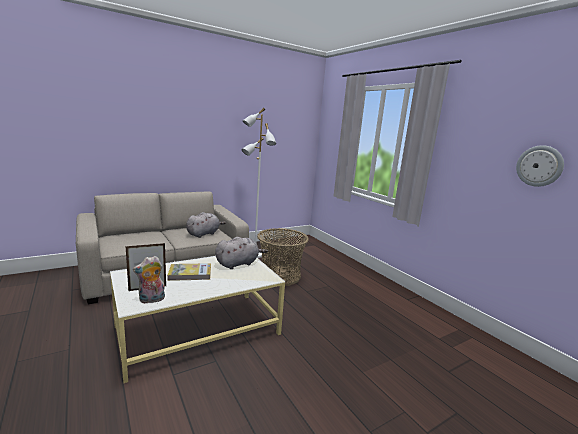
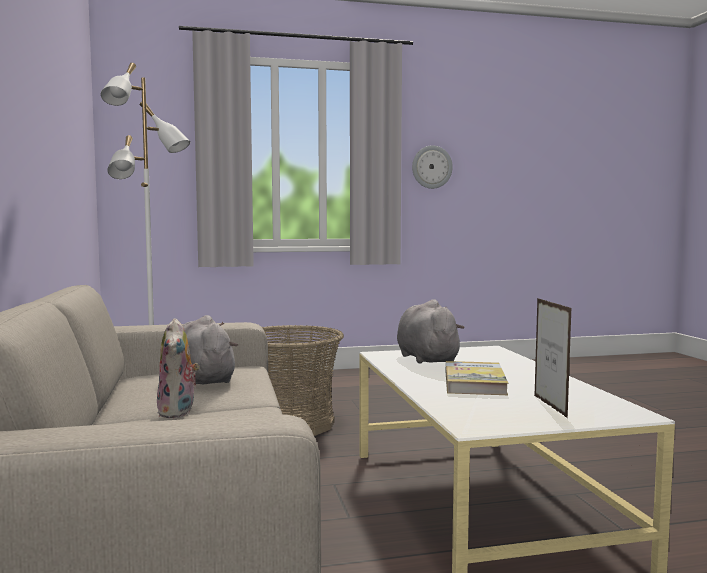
camera: 70 degrees left, 10 degrees down
(151, 300) = (598, 403): plush toy -> plush toy (179, 412)
(539, 166) = (503, 163): wall clock -> wall clock (431, 167)

